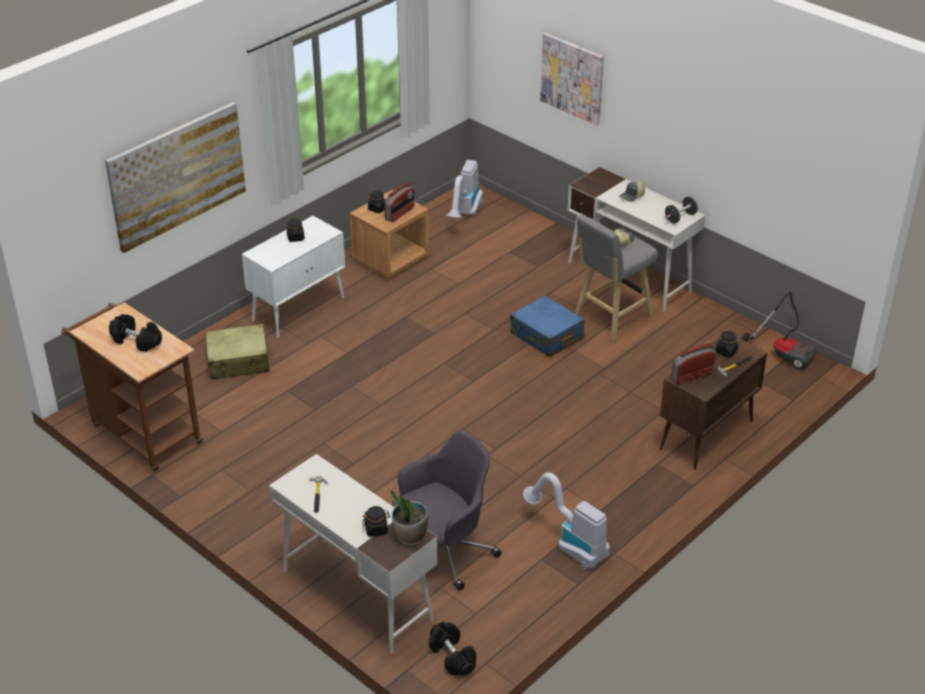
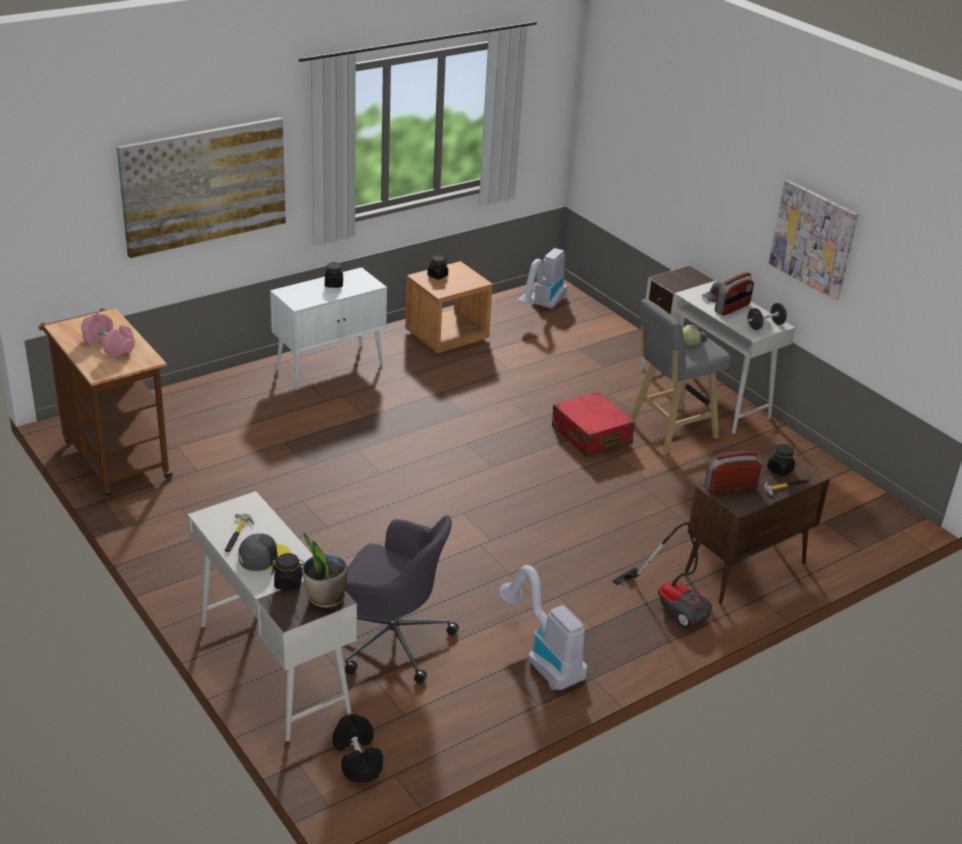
camera: 10 degrees right, 5 degrees down
(137, 341) = (109, 345): black dumbbell -> pink dumbbell
(239, 361) = (245, 406): beige suitcase -> none
(347, 511) = (264, 557): none -> grey cap
(400, 213) = (460, 283): radio -> radio (732, 308)
(443, 552) = (391, 640): grey office chair -> grey office chair turned 45 degrees clockwise
(547, 336) = (591, 436): blue suitcase -> red suitcase
(572, 78) = (671, 161): picture -> picture (813, 239)
(782, 353) = (860, 498): vacuum cleaner -> vacuum cleaner (671, 603)

